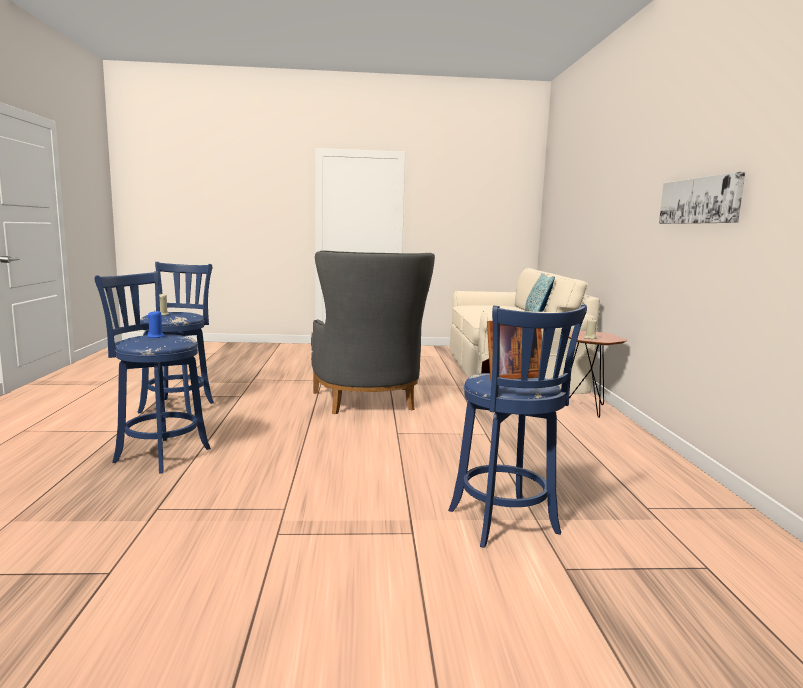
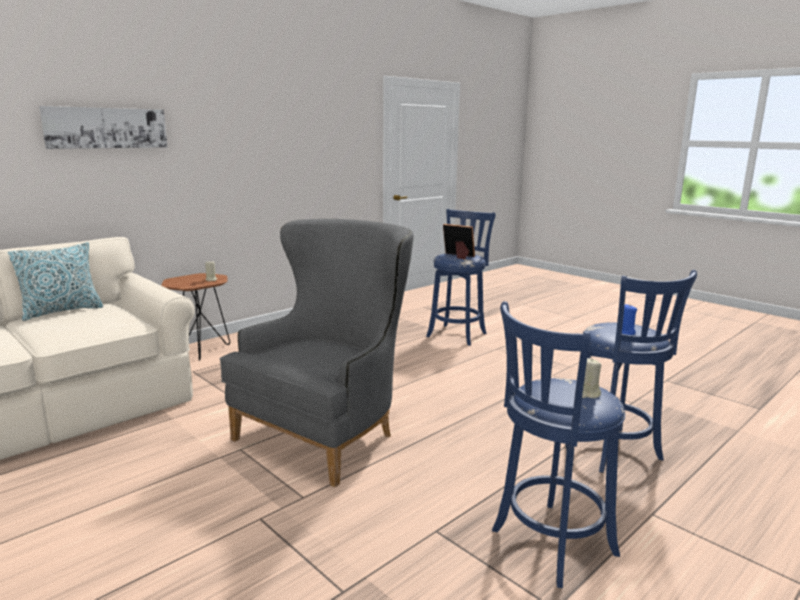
camera: 130 degrees left, 5 degrees up
(700, 201) = (266, 145): picture -> picture (106, 128)

